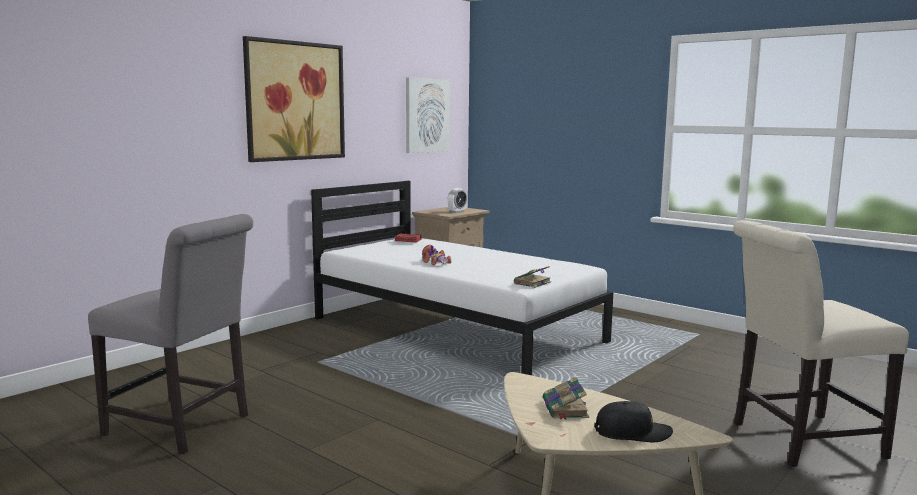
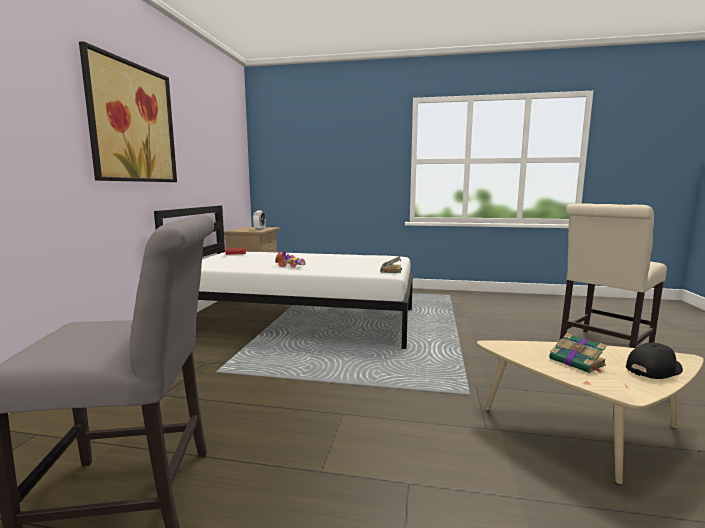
camera: 30 degrees left, 0 degrees up
(427, 115) = (226, 153): picture -> none

